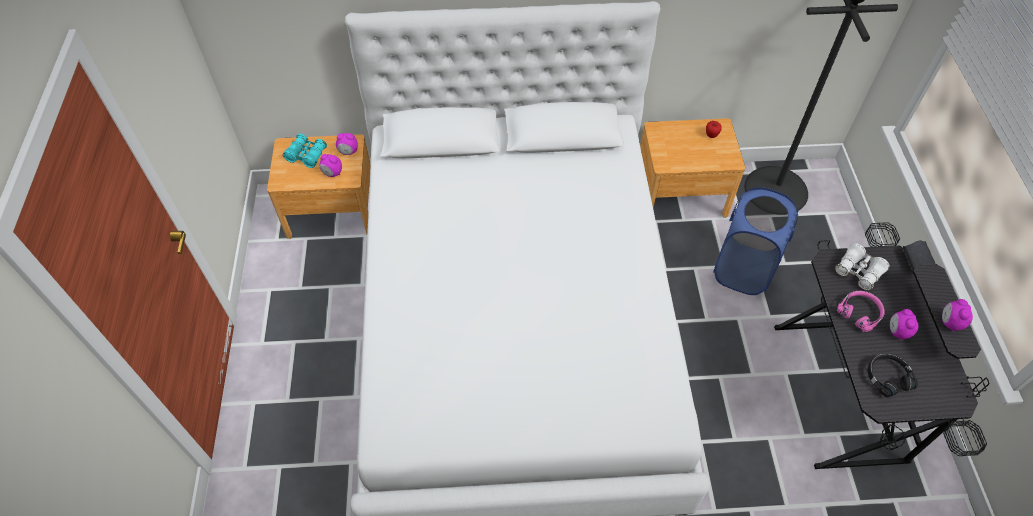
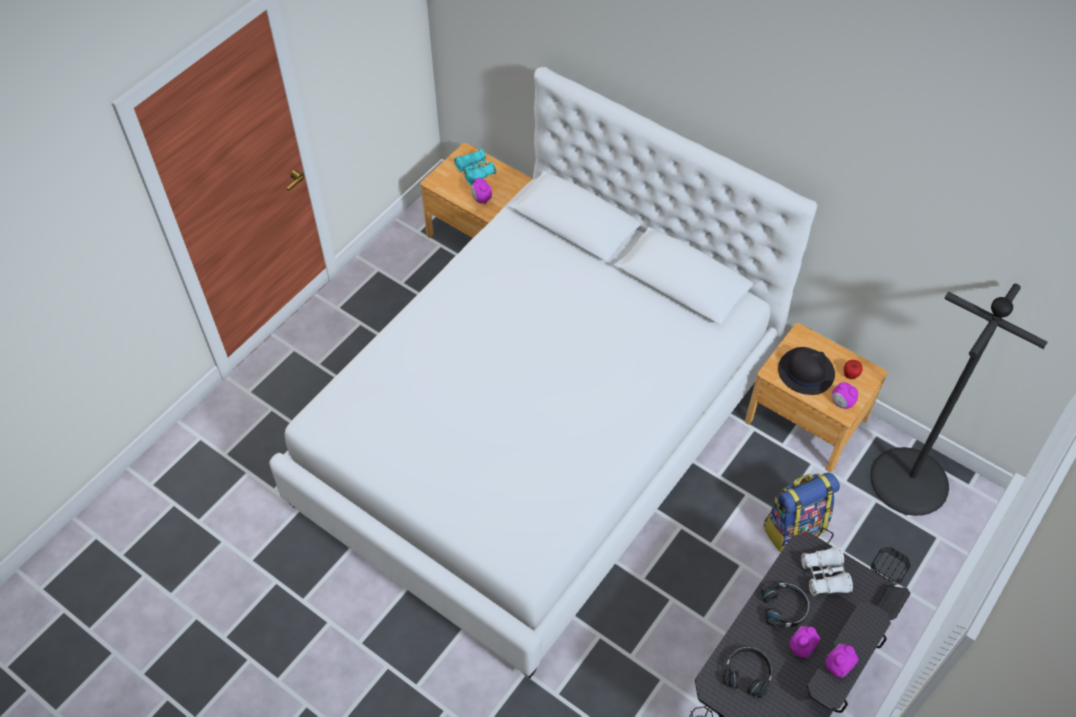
camera: 40 degrees right, 0 degrees up
(348, 152) = (510, 189): alarm clock -> alarm clock (841, 403)
(683, 151) = (805, 371): none -> black hat
(742, 269) = (793, 527): blue laundry basket -> backpack
(860, 312) = (784, 607): pink headphones -> black headphones

